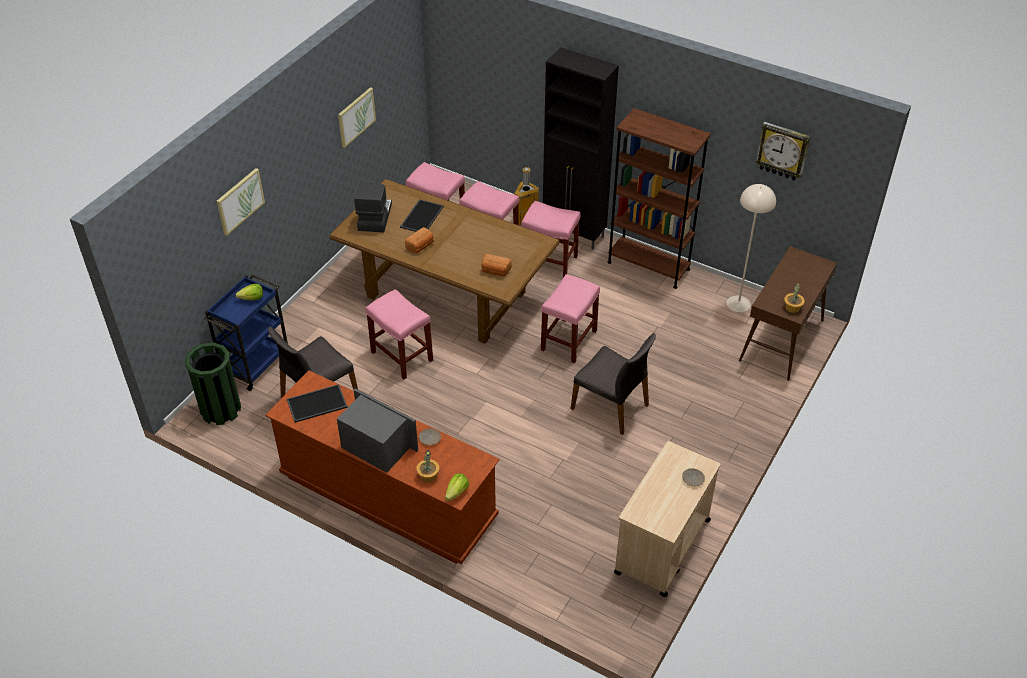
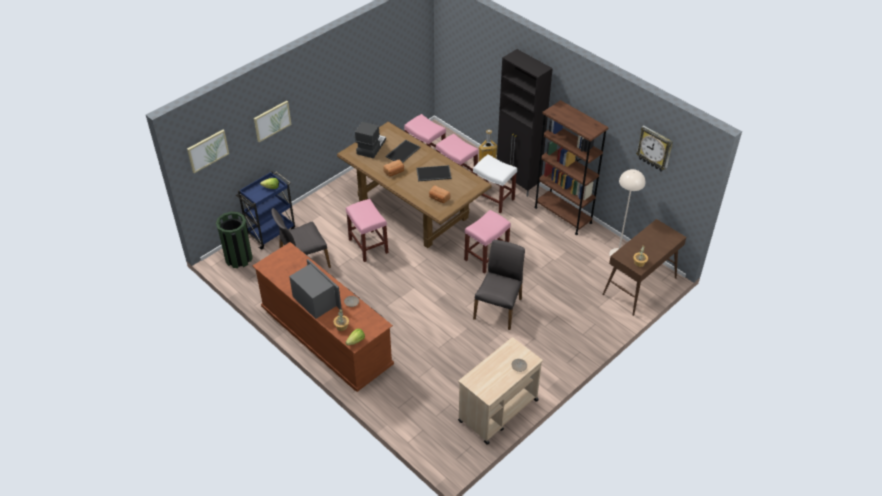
camera: 15 degrees right, 0 degrees up
(316, 404) = (287, 265): tray -> tray (433, 174)
(356, 117) = (372, 75): picture -> picture (207, 150)
(550, 261) = (494, 199): pink stool -> white stool
(611, 406) = (498, 308): grey chair -> grey chair turned 120 degrees counterclockwise

